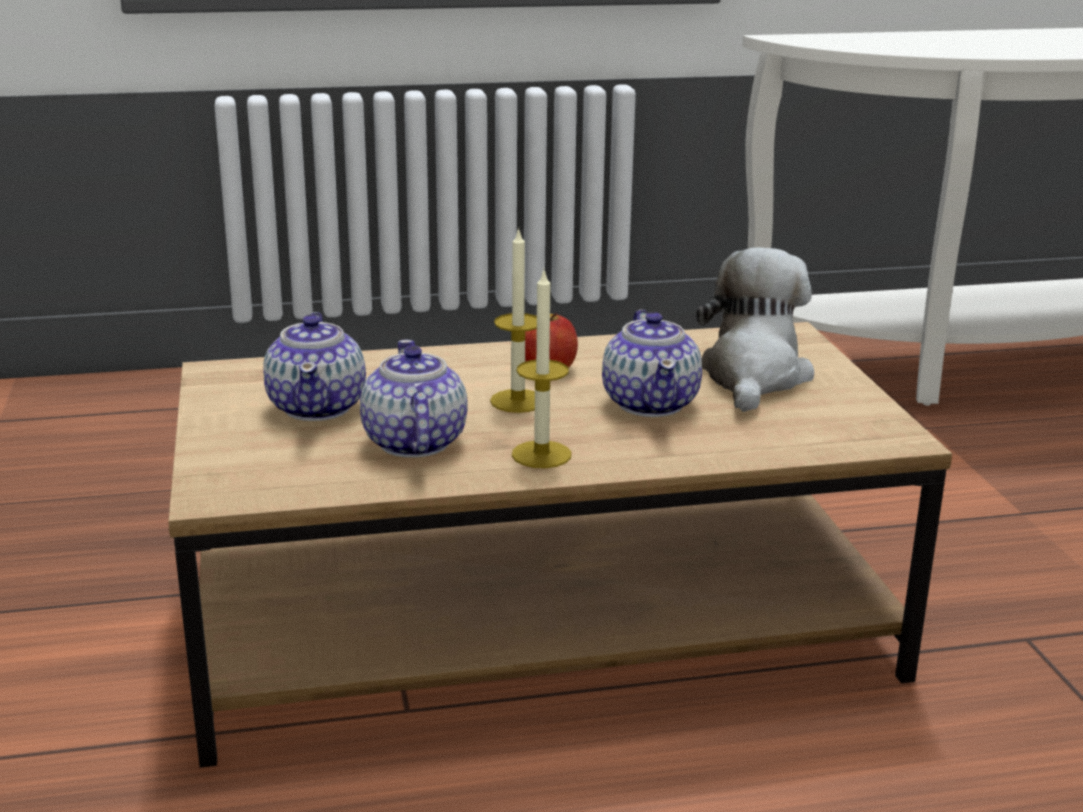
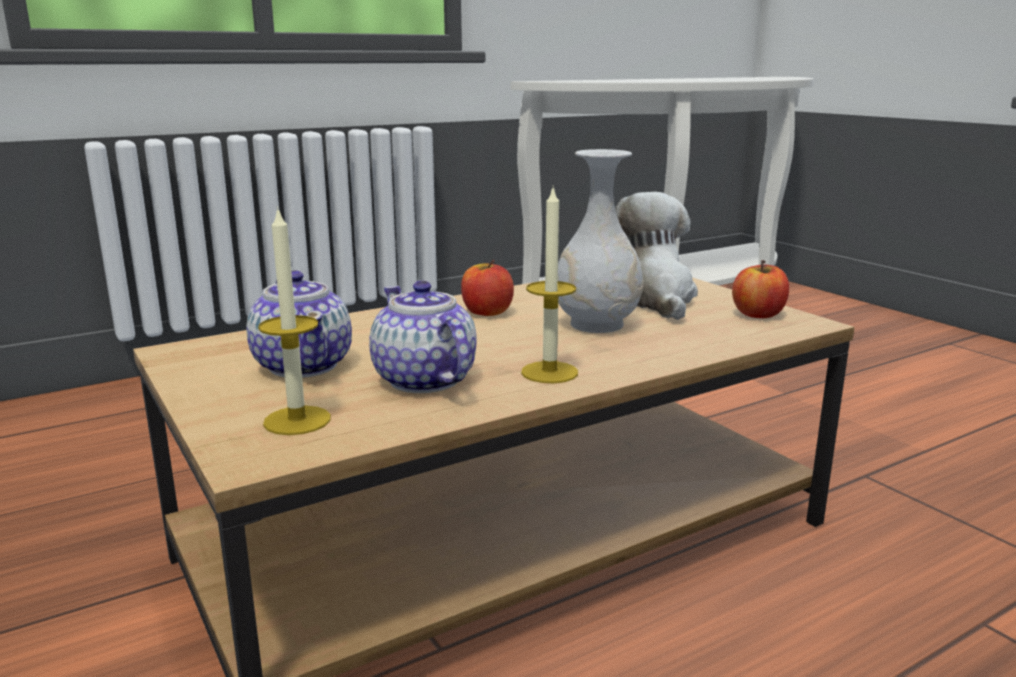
camera: 20 degrees left, 5 degrees down
(517, 401) = (486, 337): candle -> candle (297, 420)
(651, 403) = (597, 324): teapot -> white vase
(853, 418) = (758, 314): none -> apple

